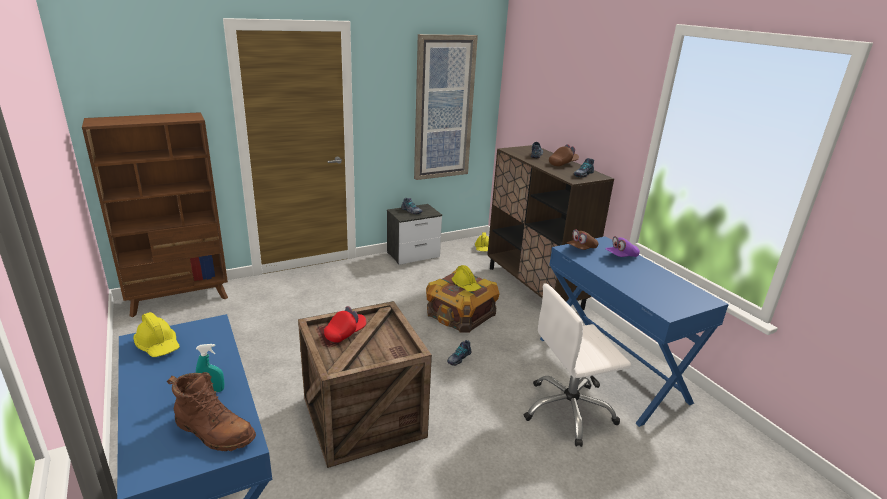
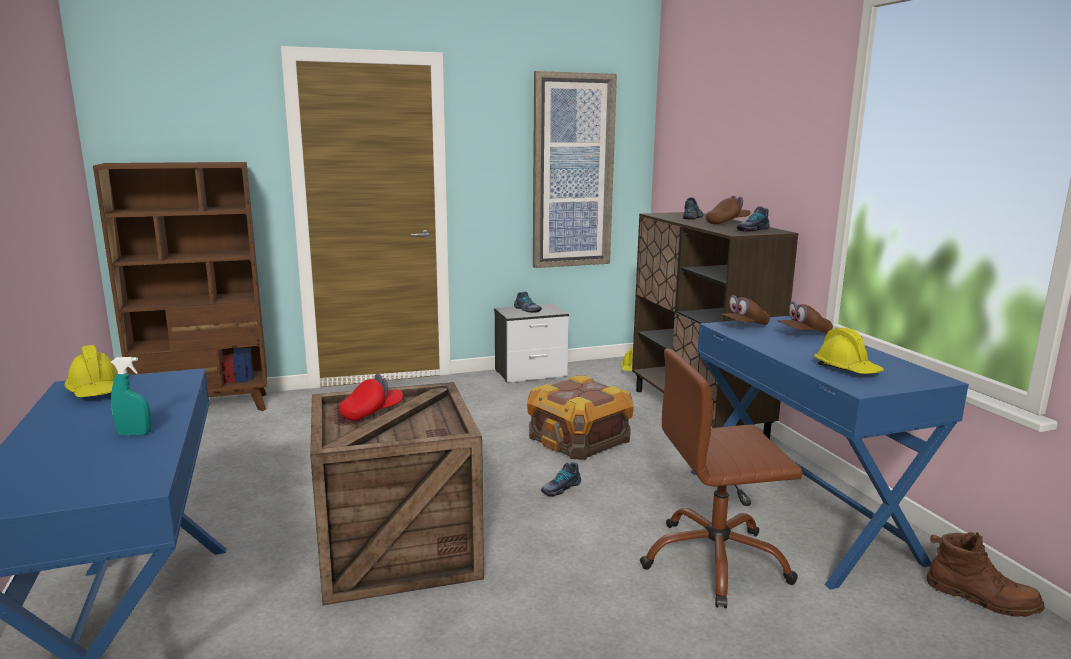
camera: 10 degrees right, 10 degrees down
(214, 431) = (108, 471): brown boot -> brown boot (981, 598)
(466, 286) = (582, 392): yellow hard hat -> yellow hard hat (847, 369)
(568, 411) = (715, 562): white office chair -> brown office chair
(621, 256) = (803, 334): purple cap -> brown cap

